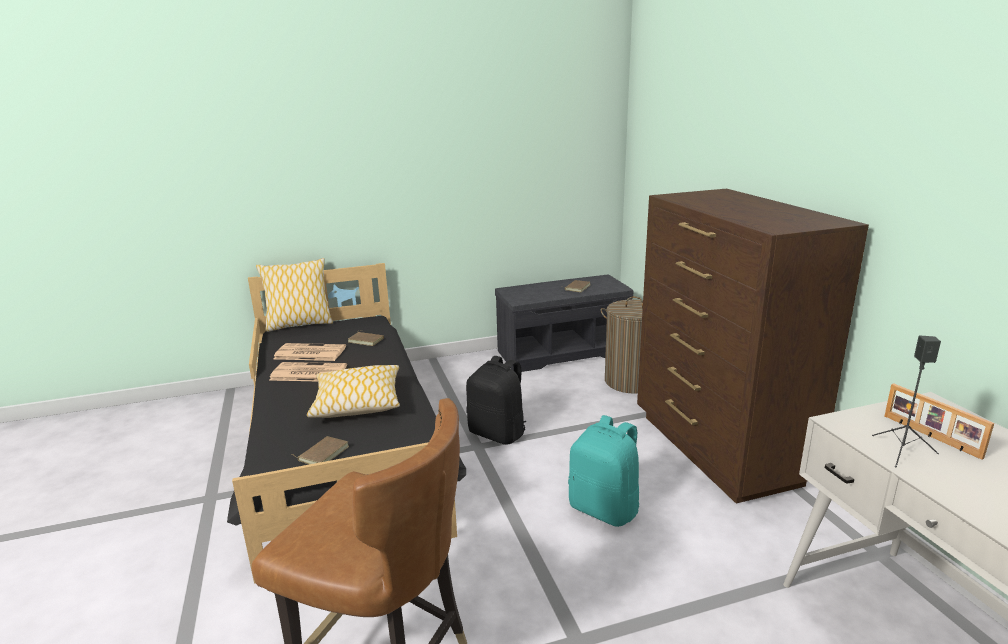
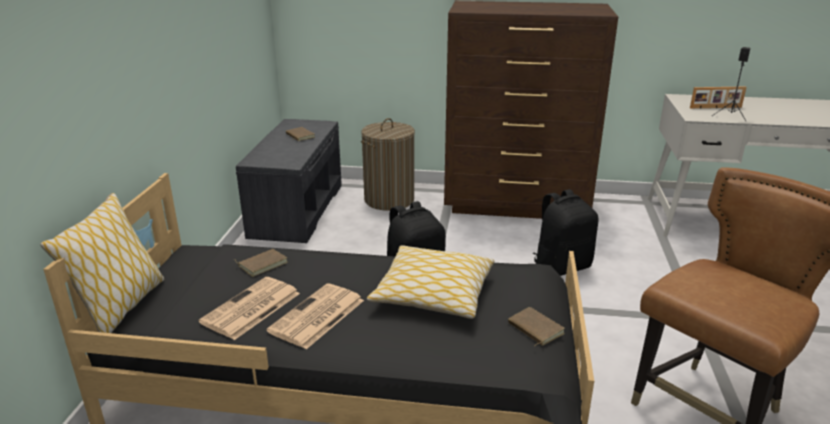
camera: 65 degrees left, 5 degrees up
(605, 509) = (561, 266): turquoise backpack -> black backpack

